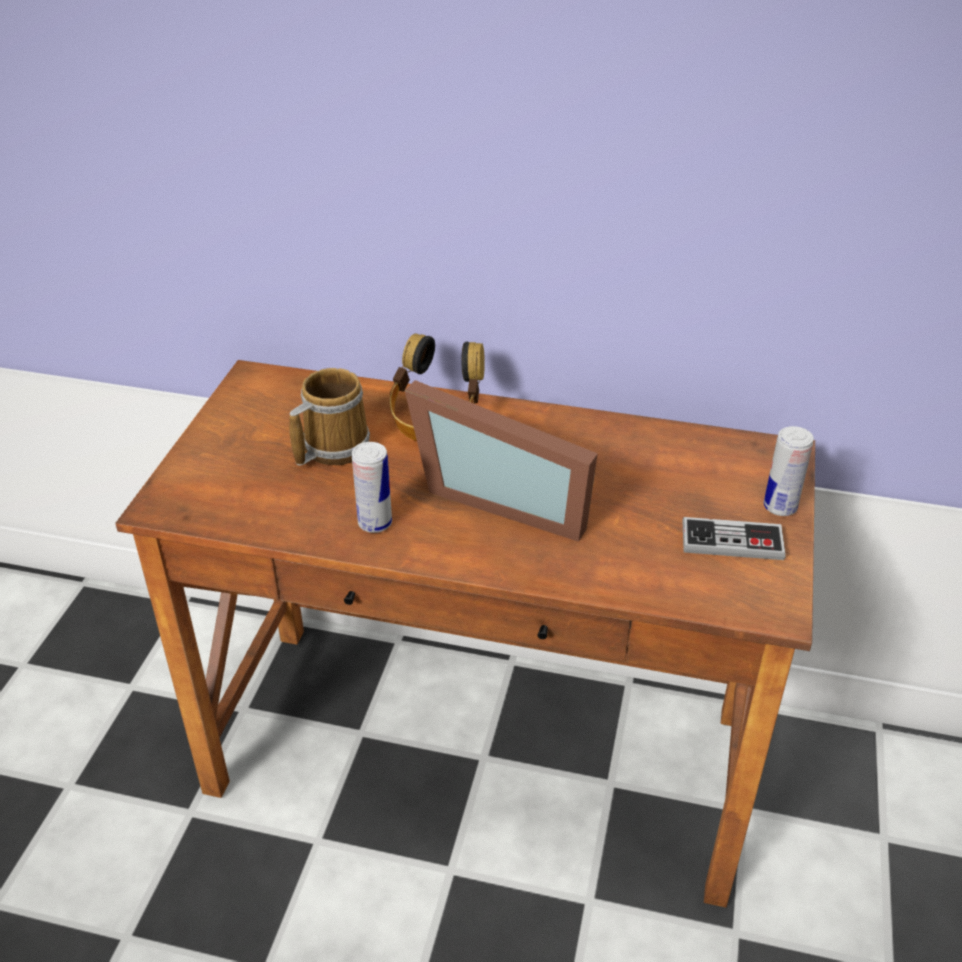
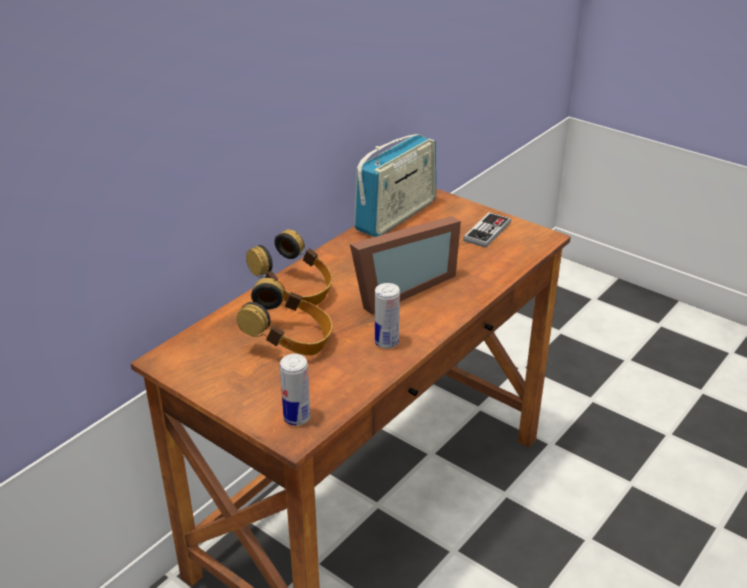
camera: 65 degrees left, 5 degrees down
(331, 447) = (290, 342): mug -> headphones
(692, 442) = (396, 216): none -> radio
(780, 507) = (469, 210): can -> can (297, 418)

